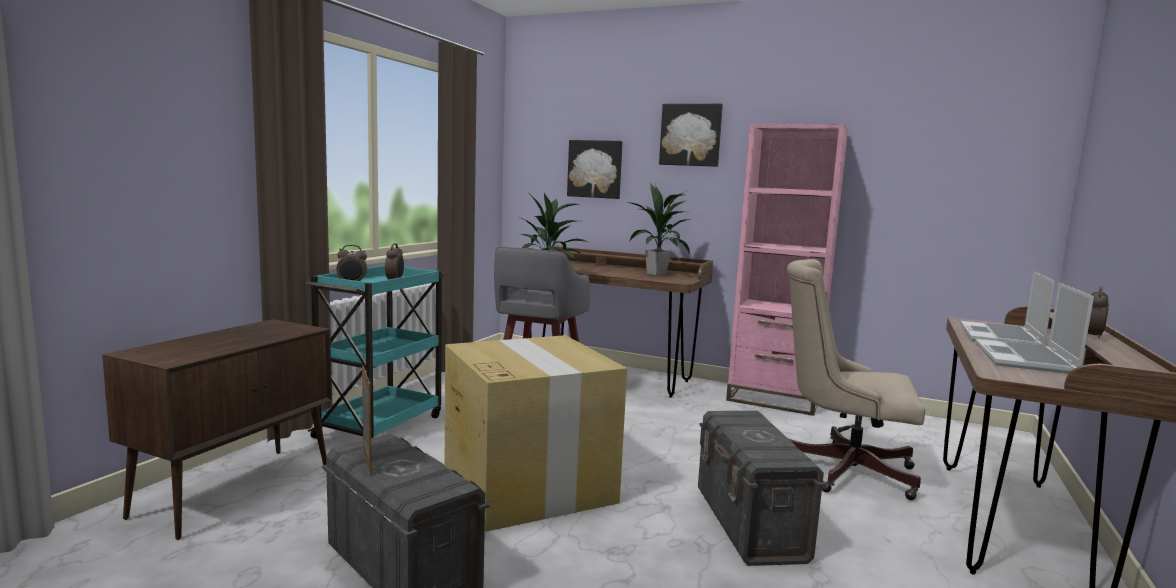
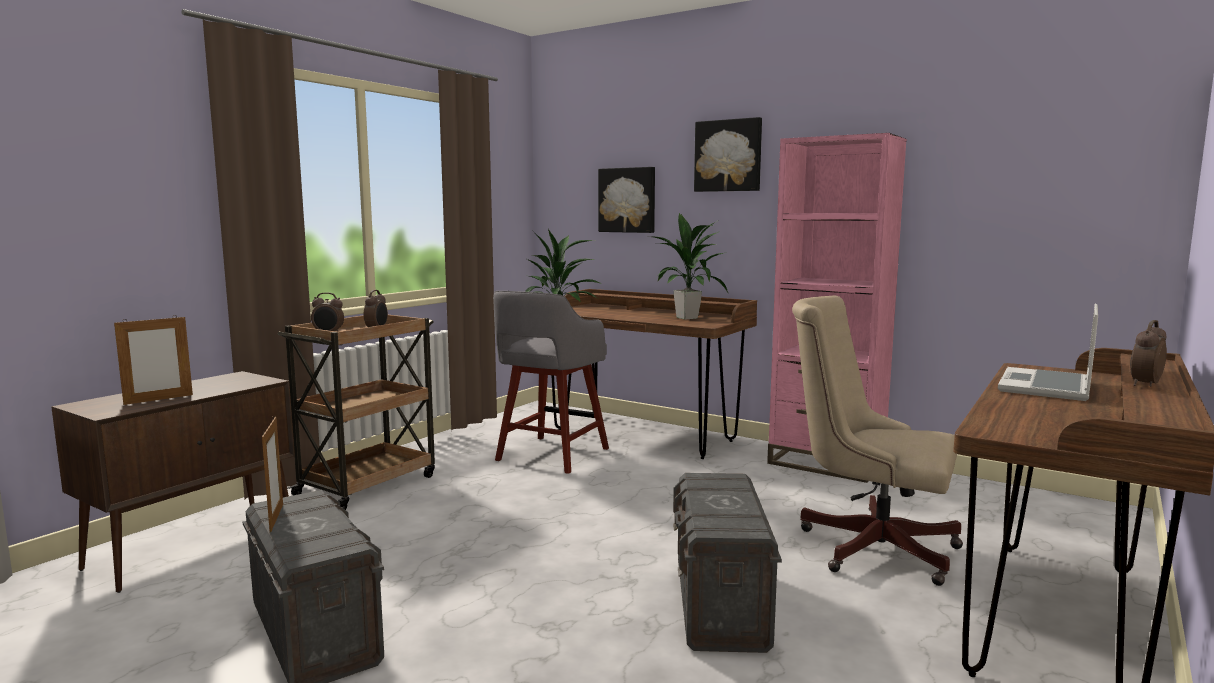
camera: 10 degrees right, 0 degrees up
(214, 347) = (158, 399): none -> picture frame
(381, 425) = (368, 484): turquoise cart -> brown cart
(527, 484) = (490, 550): cardboard box -> none
(1026, 359) = (1047, 413): laptop -> none

